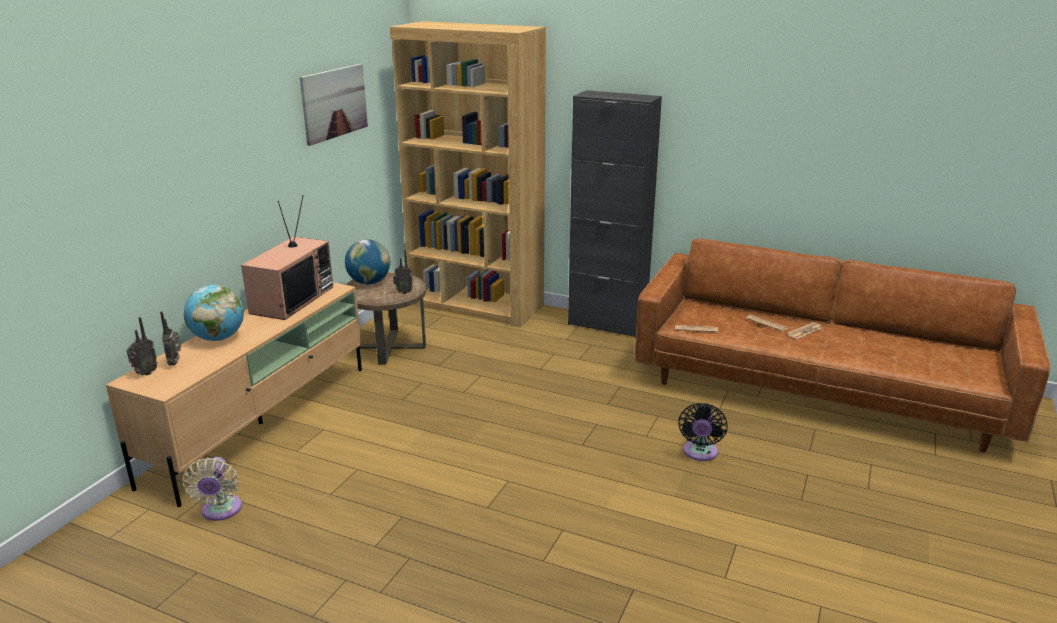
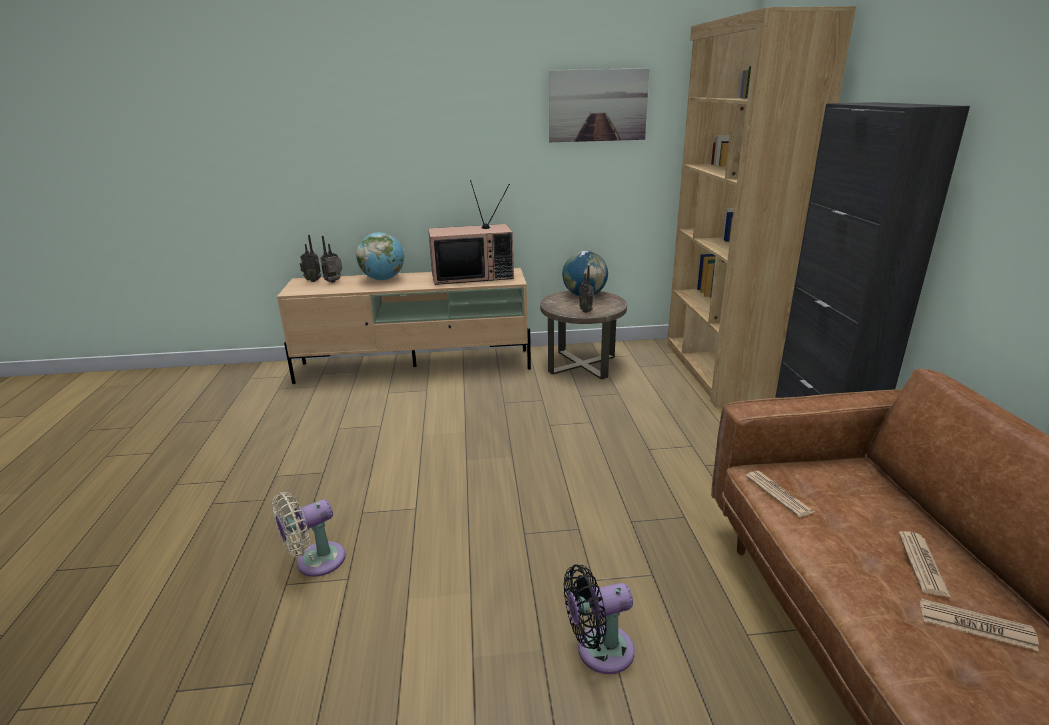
camera: 60 degrees right, 0 degrees up
(220, 511) = (293, 398): beige fan -> beige fan (315, 562)

